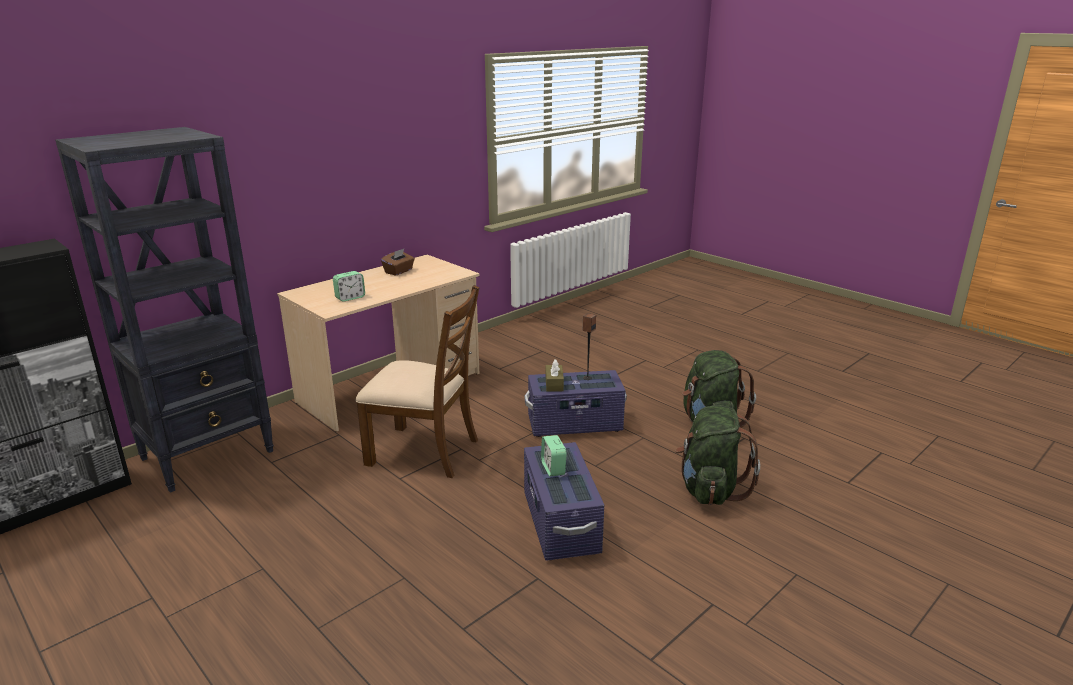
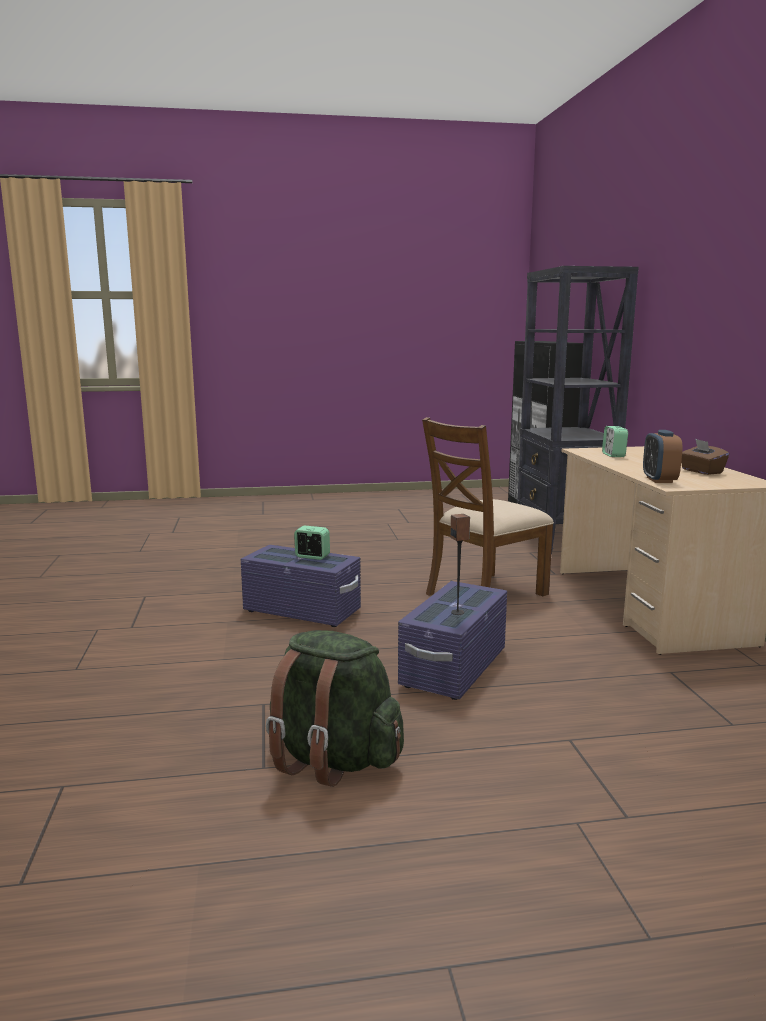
camera: 125 degrees right, 10 degrees down
(445, 277) = (659, 480): none -> alarm clock
(554, 384) = (464, 594): brown tissue box -> none
(709, 489) = (225, 687): green backpack -> none

